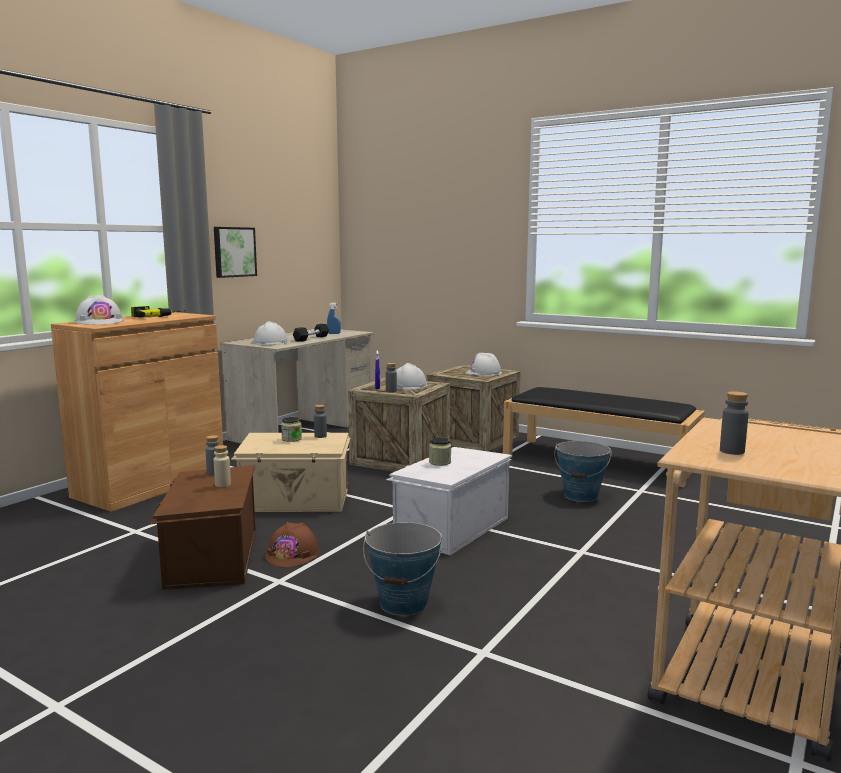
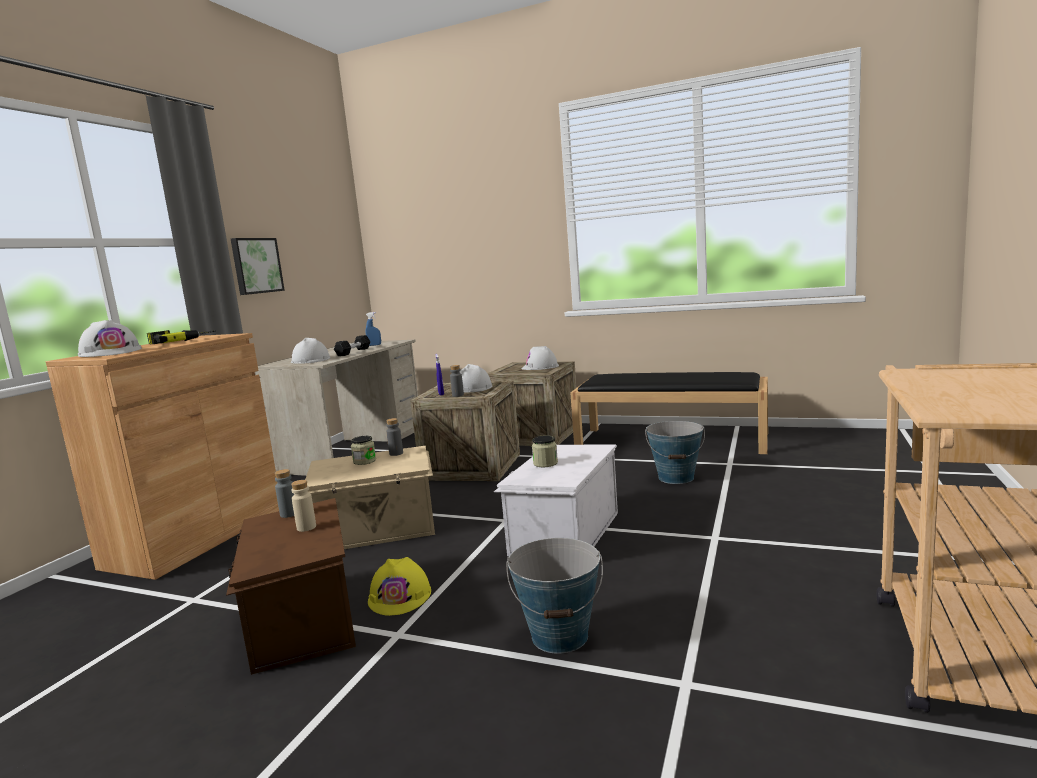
camera: 10 degrees left, 0 degrees up
(292, 554) = (400, 596): brown hard hat -> yellow hard hat
(732, 451) = (980, 399): grey bottle -> none

